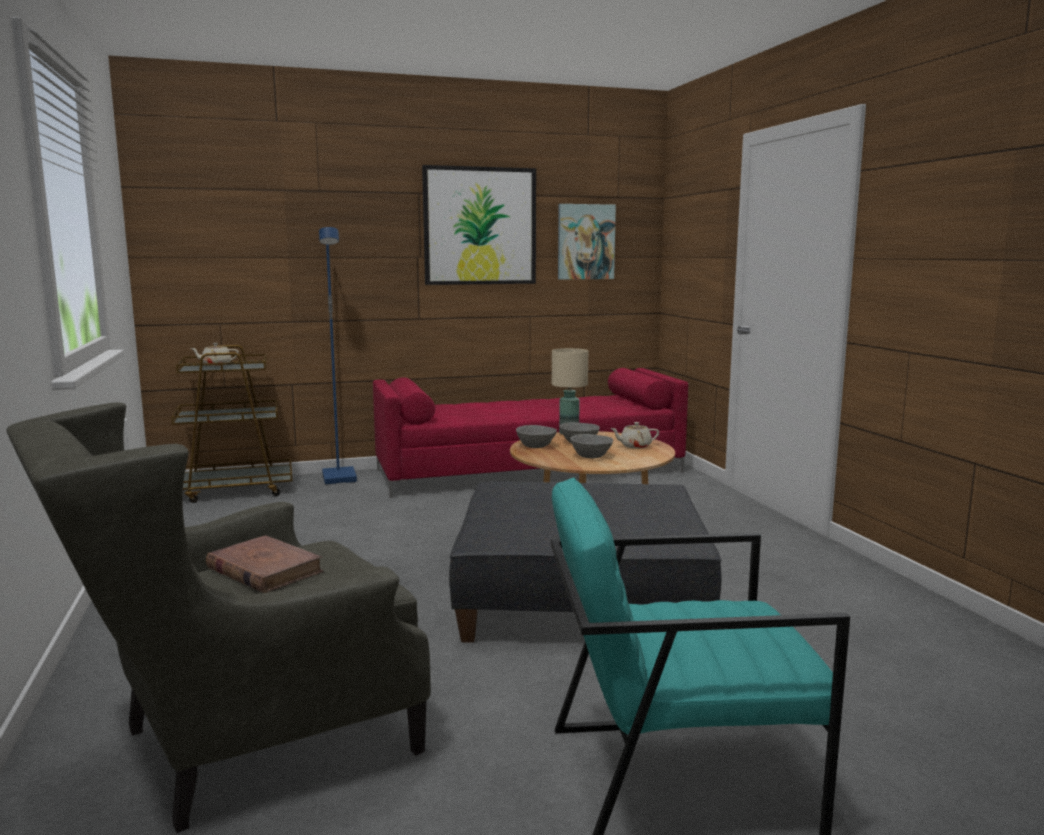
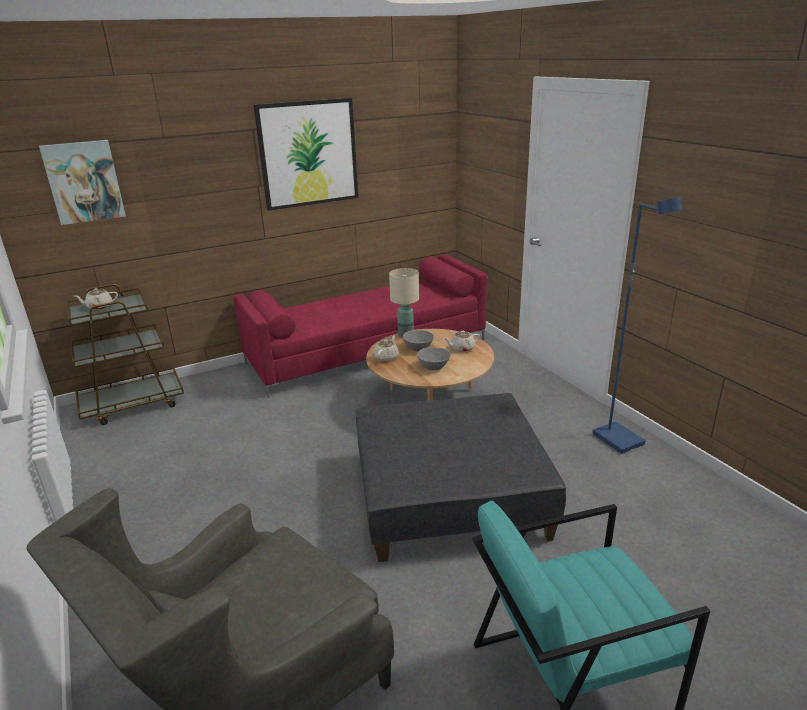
camera: 10 degrees left, 15 degrees up
(264, 570) = (253, 587): brown book -> none
(340, 478) = (218, 377): blue floor lamp -> blue floor lamp (619, 439)
(536, 446) = (386, 357): grey bowl -> beige teapot
(585, 242) = (396, 157): picture -> picture (84, 182)

